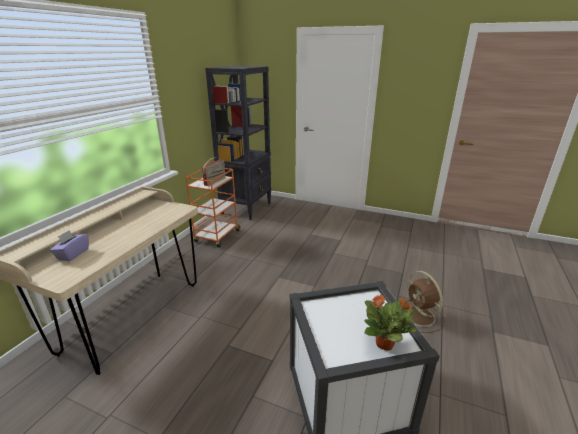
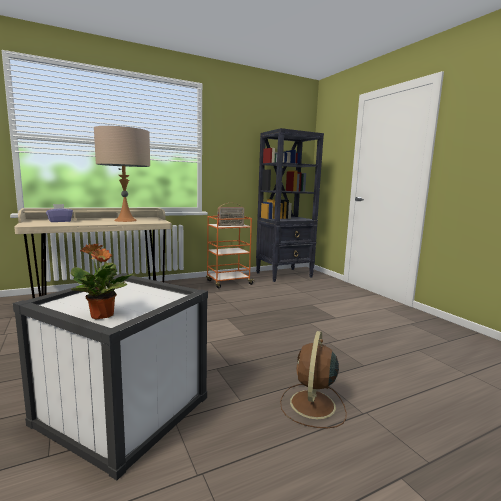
camera: 40 degrees right, 15 degrees down
(141, 219) = (125, 220): none -> beige table lamp

